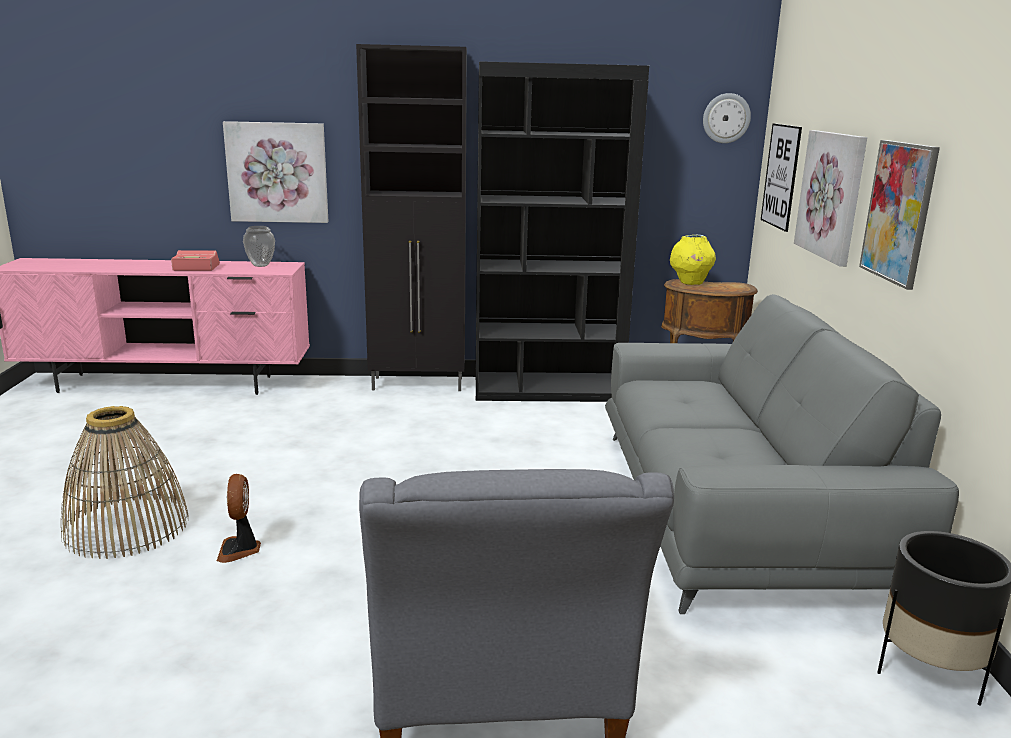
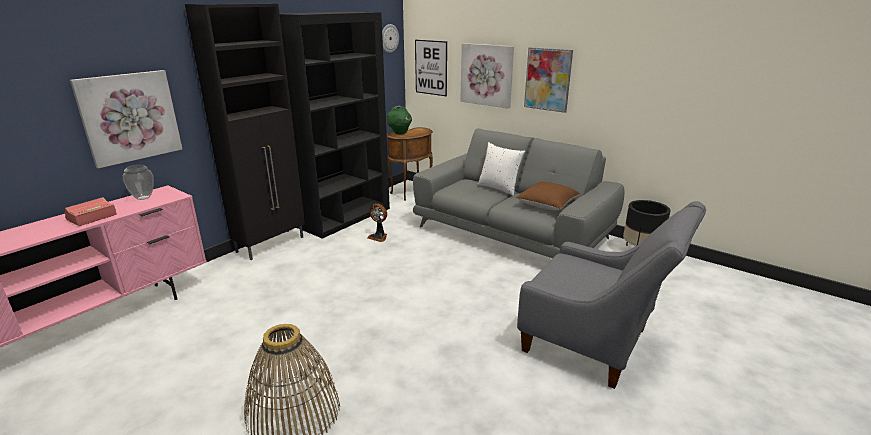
camera: 50 degrees left, 5 degrees up
(240, 550) = (384, 372): fan -> fan (379, 237)
(690, 283) = (400, 133): yellow vase -> green vase
(729, 411) = (499, 188): none -> white pillow
(742, 462) = (547, 205): none -> brown pillow

